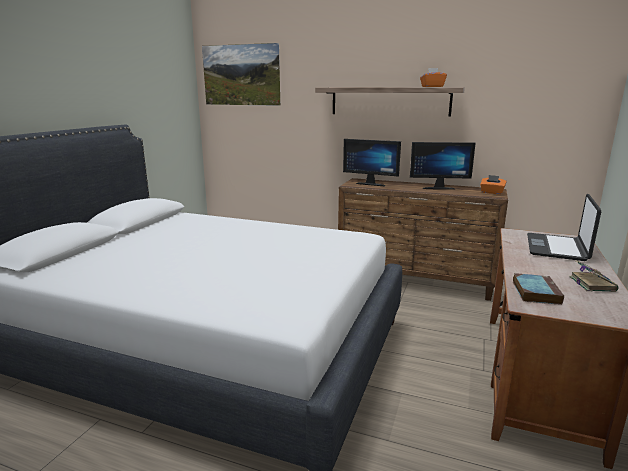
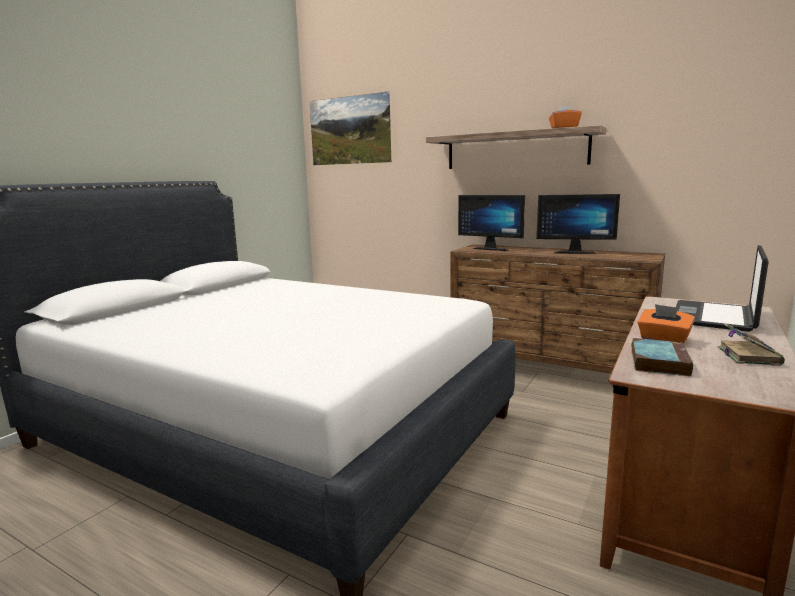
camera: 10 degrees right, 5 degrees down
(492, 192) = (643, 256): orange tissue box -> orange tissue box (663, 339)

